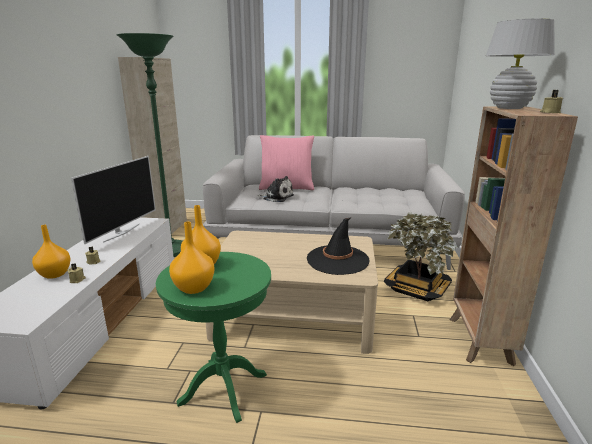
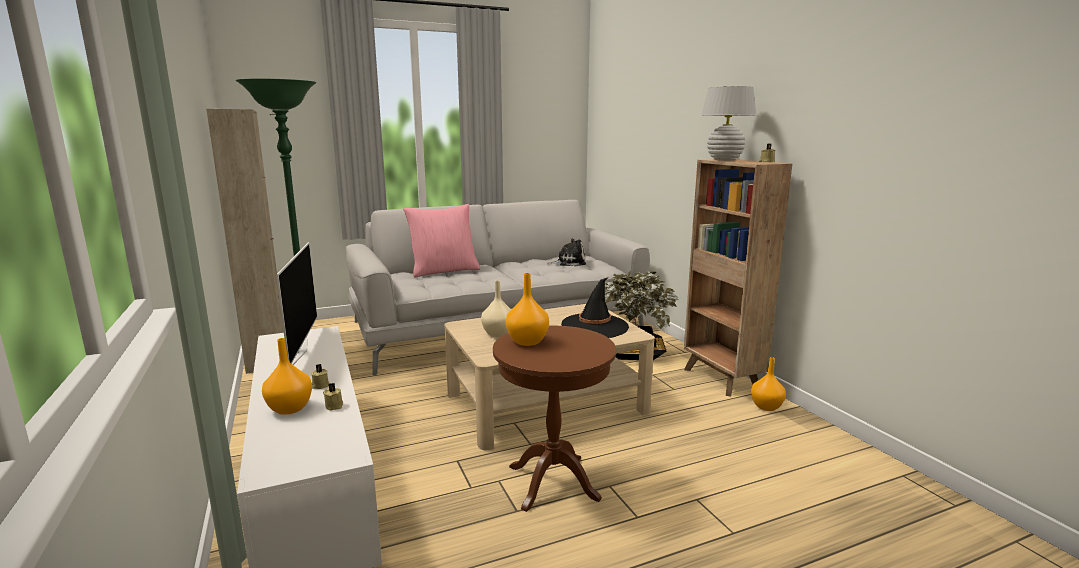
camera: 30 degrees left, 5 degrees down
(193, 288) = (556, 358): orange vase -> orange vase (766, 407)
(223, 389) = (553, 482): green side table -> brown side table
(253, 249) = (498, 334): none -> beige vase
(277, 197) = (449, 282): plush toy -> plush toy (569, 262)

